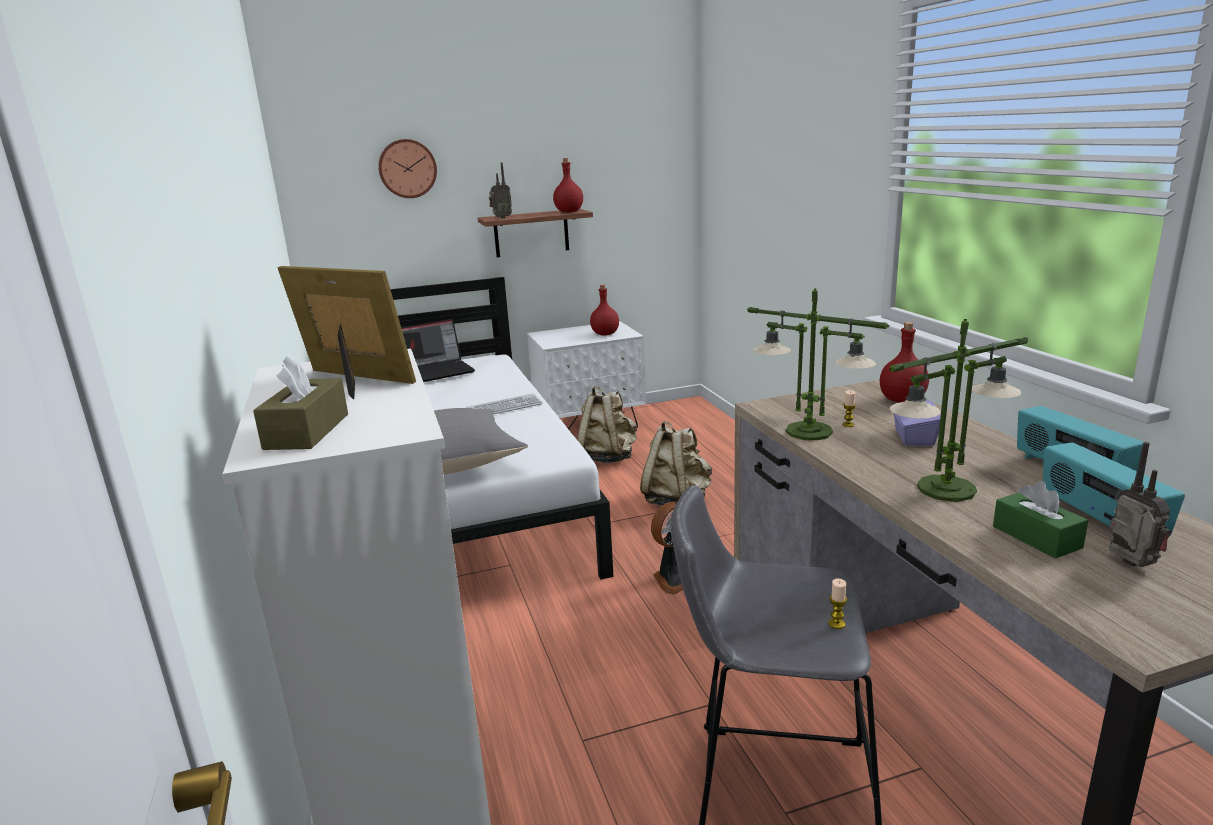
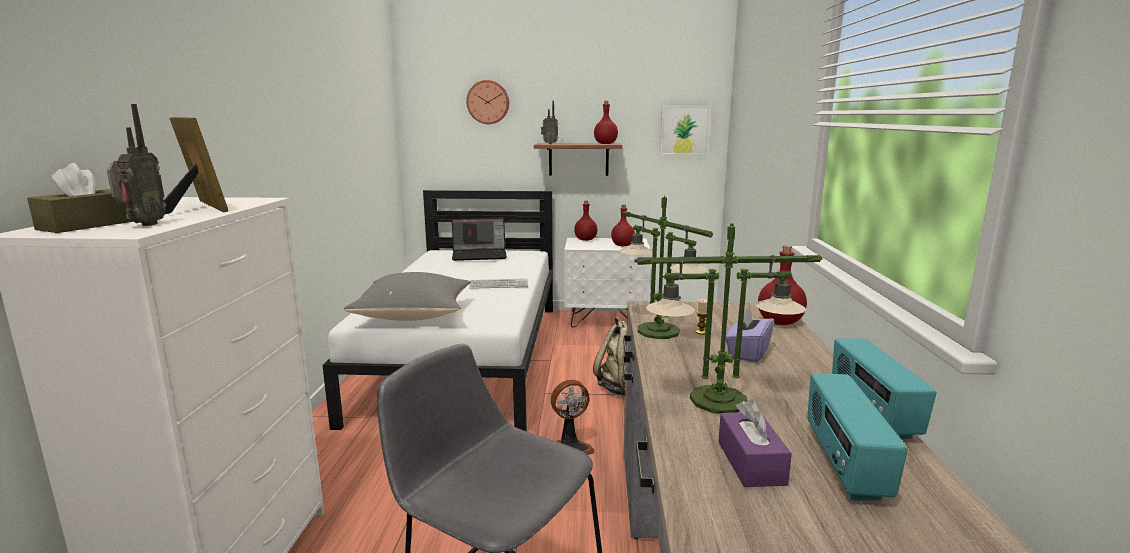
camera: 20 degrees right, 5 degrees down
(554, 332) = (586, 240): none -> red bottle
(607, 457) = (599, 345): beige backpack -> none
(652, 186) = (684, 130): none -> picture
(836, 624) = (533, 499): candle -> none
(1036, 537) = (751, 463): green tissue box -> purple tissue box
(1128, 566) = (818, 516): radio -> radio (142, 225)

